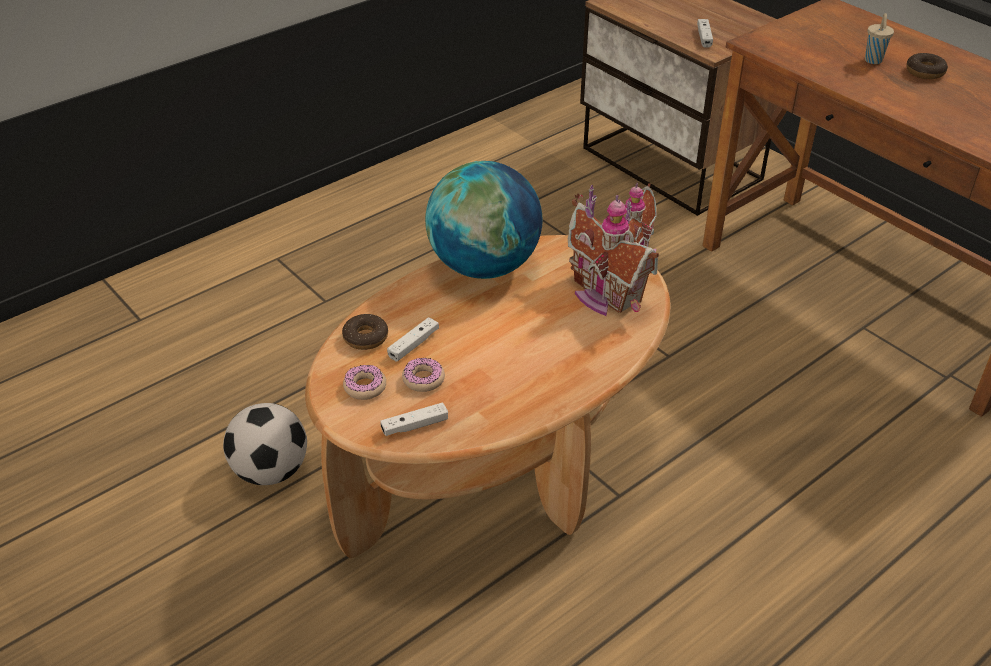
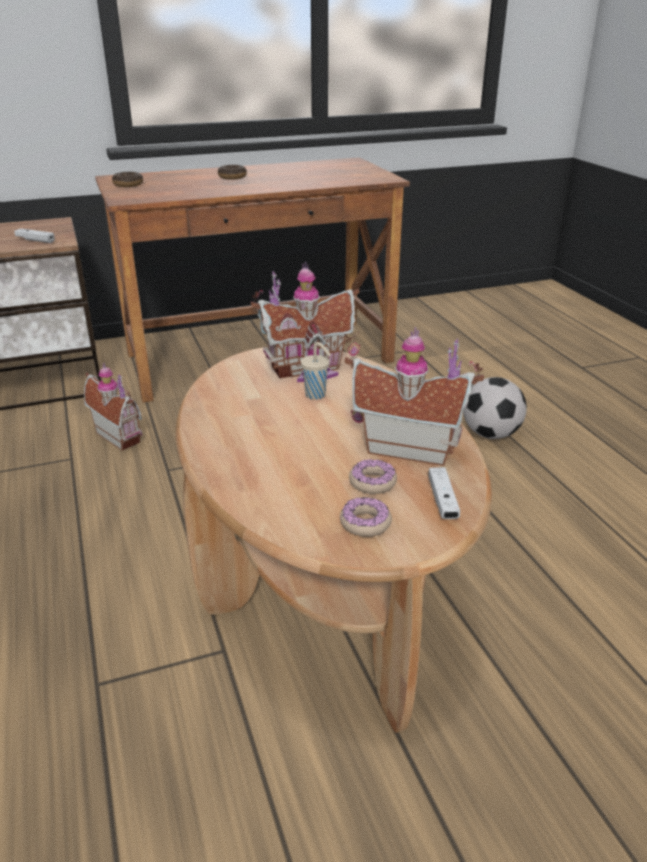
camera: 70 degrees left, 10 degrees down
(271, 471) = (227, 789): football -> football (490, 434)
(365, 337) = (279, 508): donut -> donut (128, 184)
(413, 344) = (313, 479): white game controller -> none
(484, 266) = (217, 416): globe -> none
(493, 390) = (408, 446): none -> toy house
(873, 61) = (200, 183): beige cup -> beige cup (316, 395)

